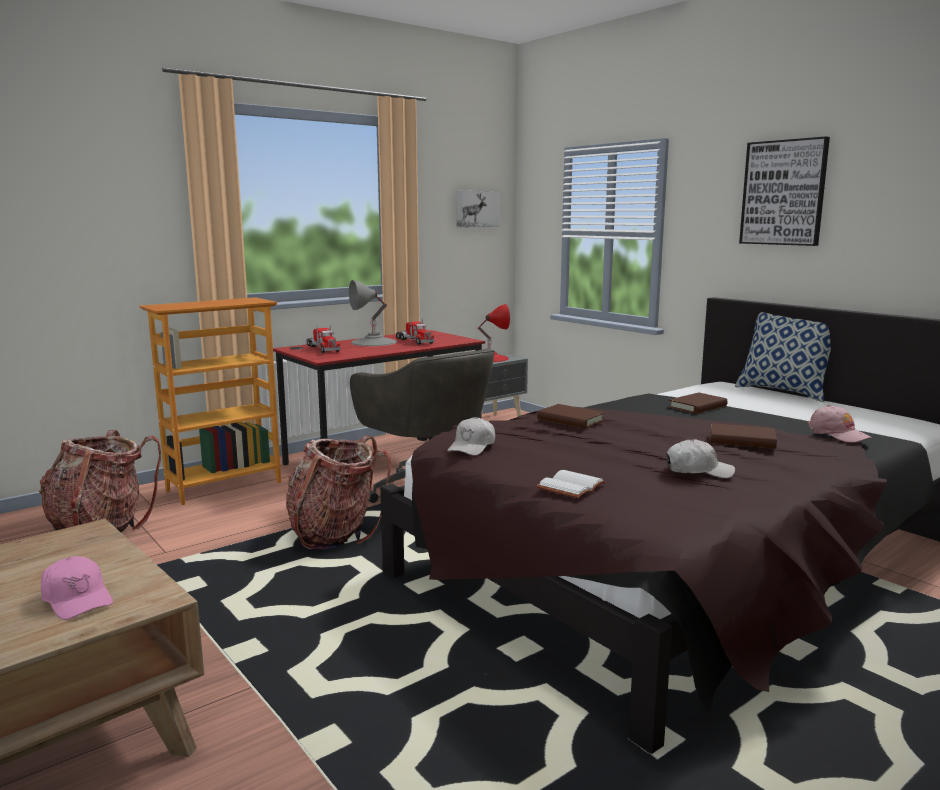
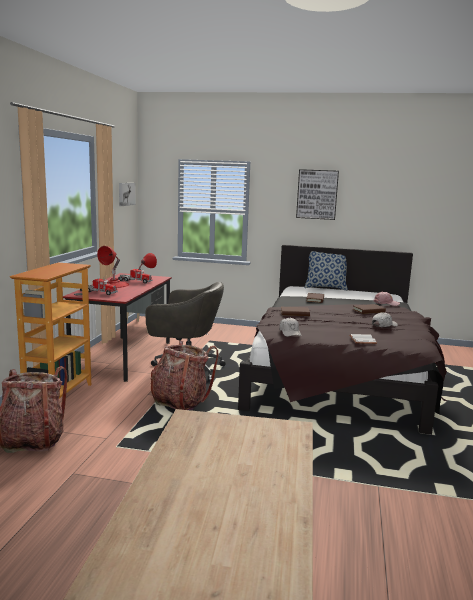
camera: 40 degrees left, 0 degrees up
(77, 599) = (268, 438): pink cap -> none
(374, 342) = (114, 284): grey table lamp -> red table lamp

